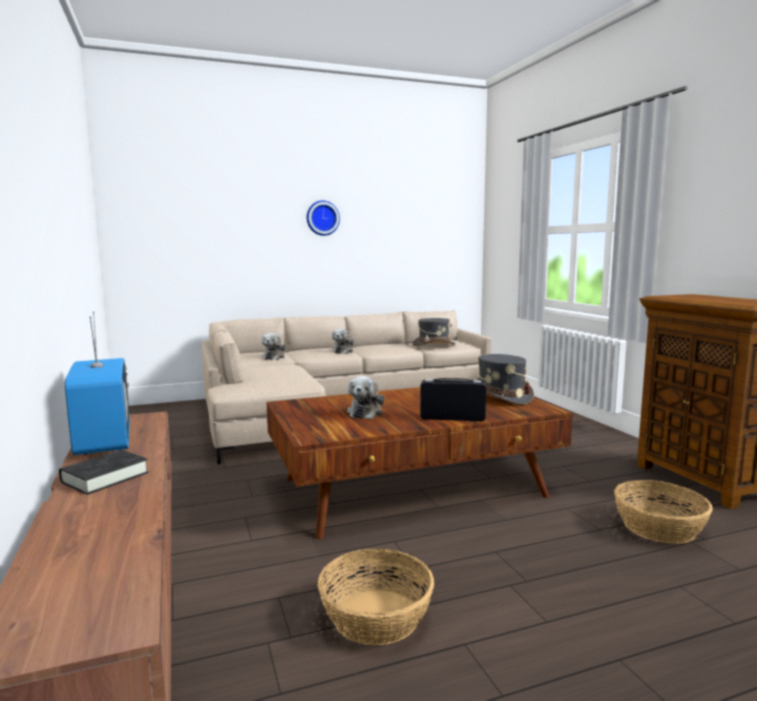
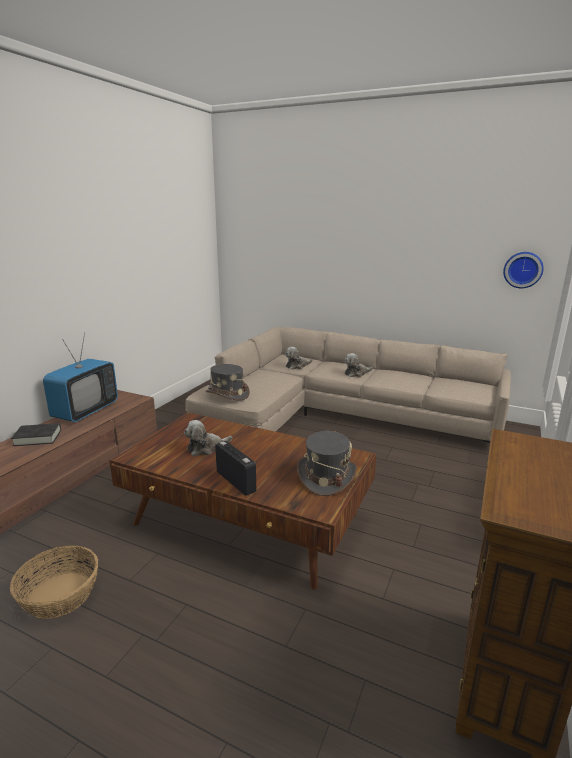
camera: 45 degrees right, 10 degrees up
(322, 218) = (378, 245): wall clock -> wall clock (523, 269)
(433, 344) = (447, 388): grey hat -> grey hat (227, 394)
(658, 527) = (334, 685): basket -> none

